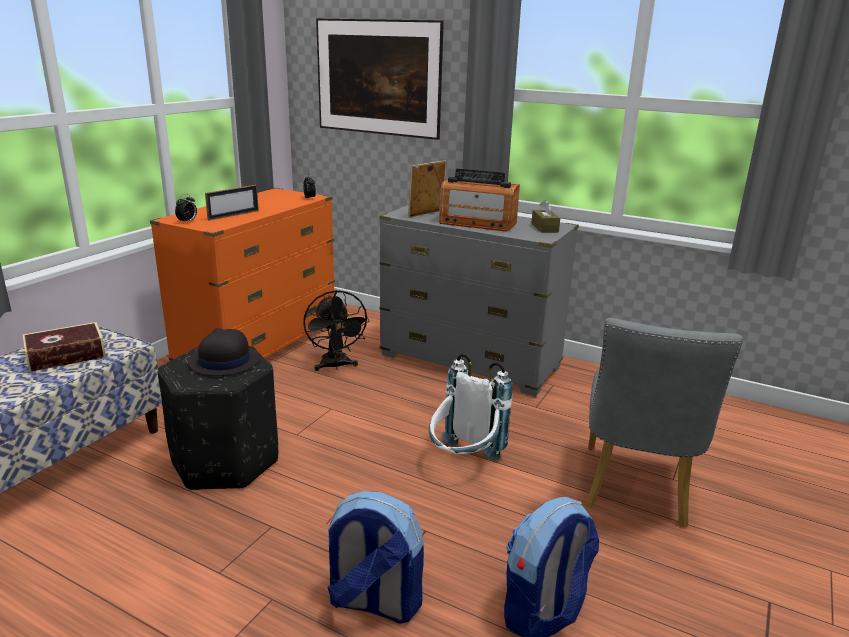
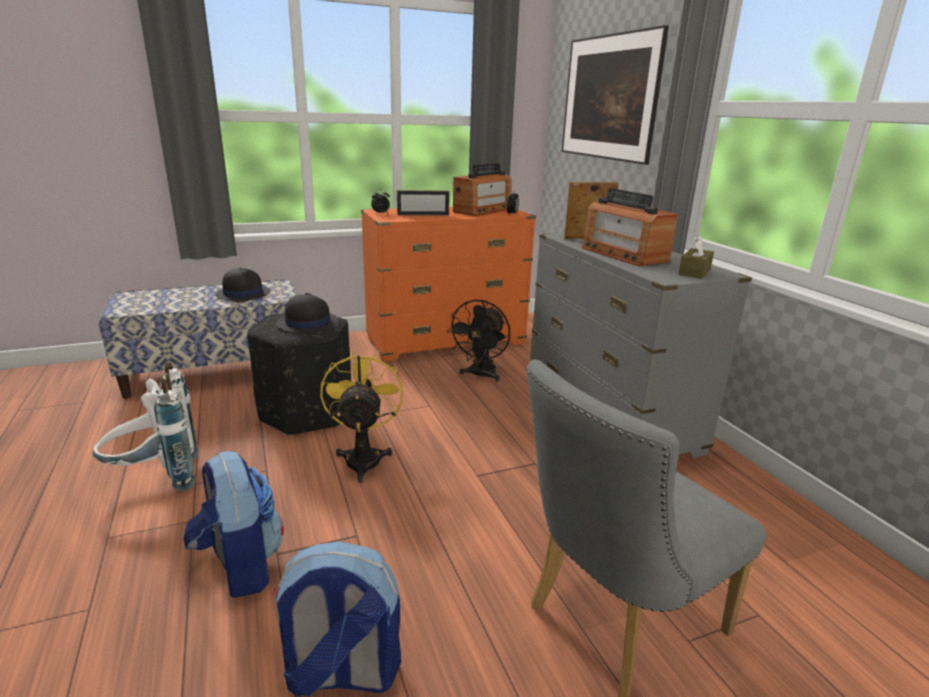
camera: 40 degrees right, 0 degrees up
(66, 355) = (243, 293): book -> black hat
(275, 199) = (482, 210): none -> radio
(340, 473) = (364, 457): none -> yellow fan
(464, 462) = (472, 498): white backpack -> white backpack (156, 478)

